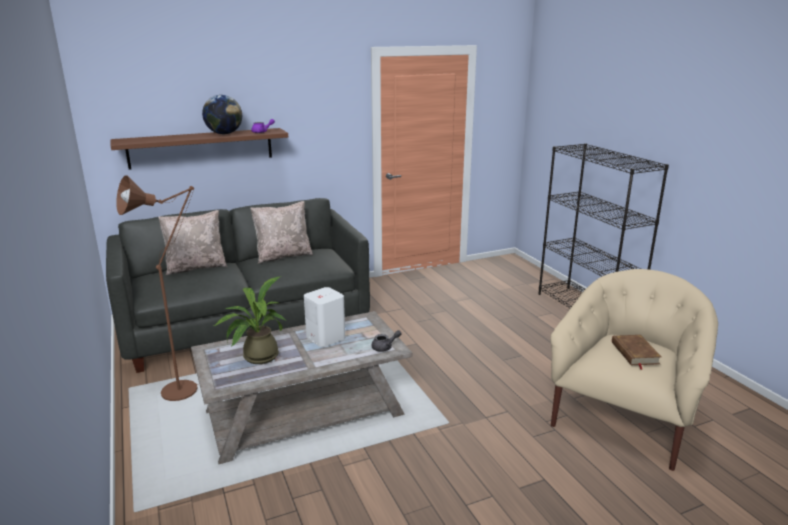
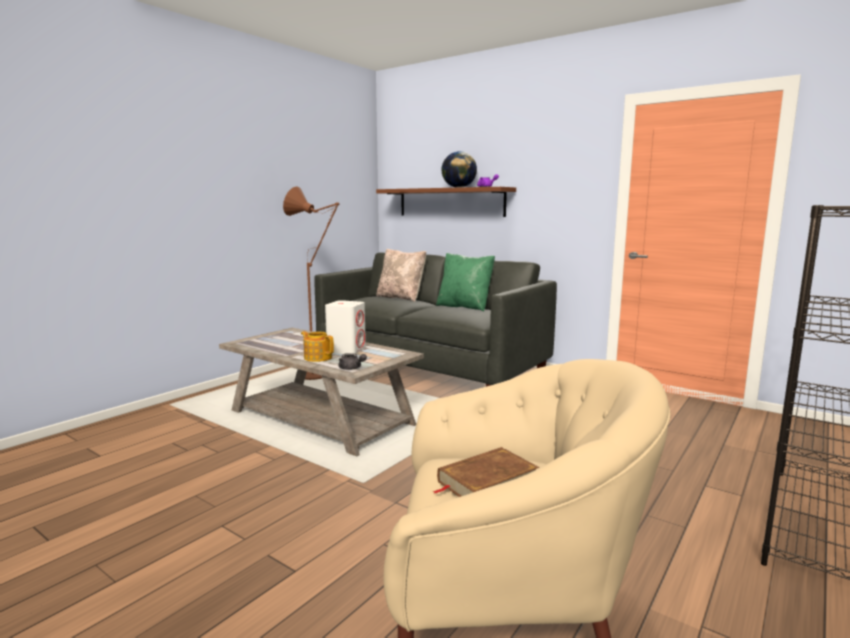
camera: 60 degrees right, 10 degrees down
(256, 357) = (290, 341): potted plant -> none
(283, 256) = (464, 307): beige pillow -> green pillow
(333, 355) = (318, 357): none -> teapot

